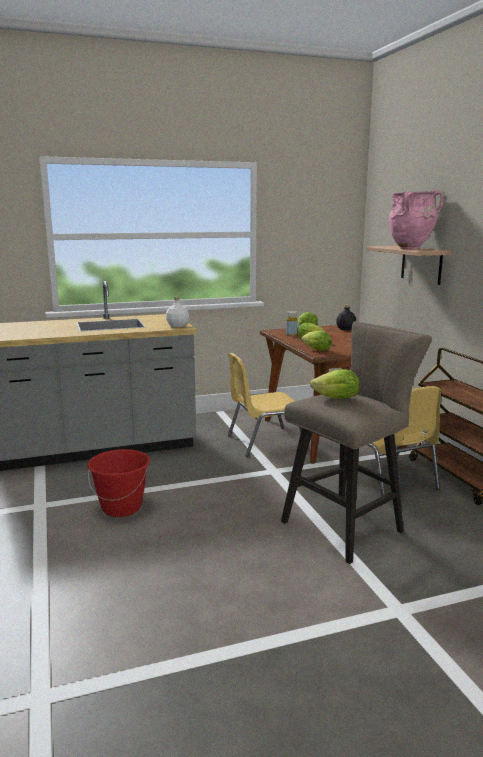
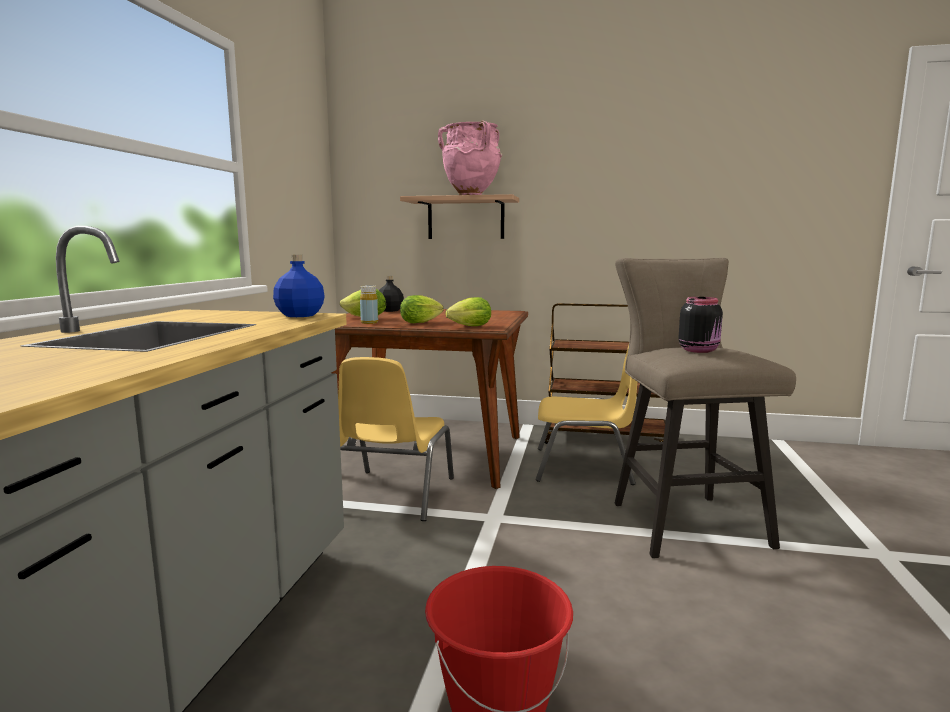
camera: 60 degrees left, 5 degrees down
(177, 326) = (299, 315): white bottle -> blue bottle
(337, 399) = (699, 350): lettuce -> black jar

